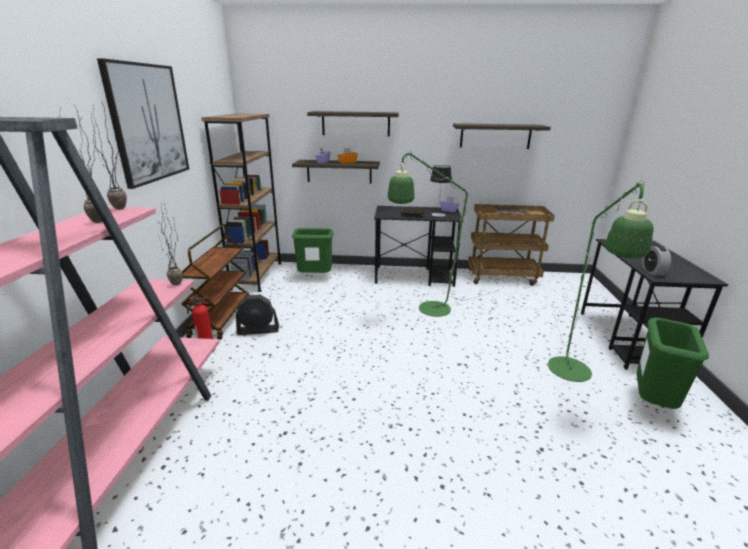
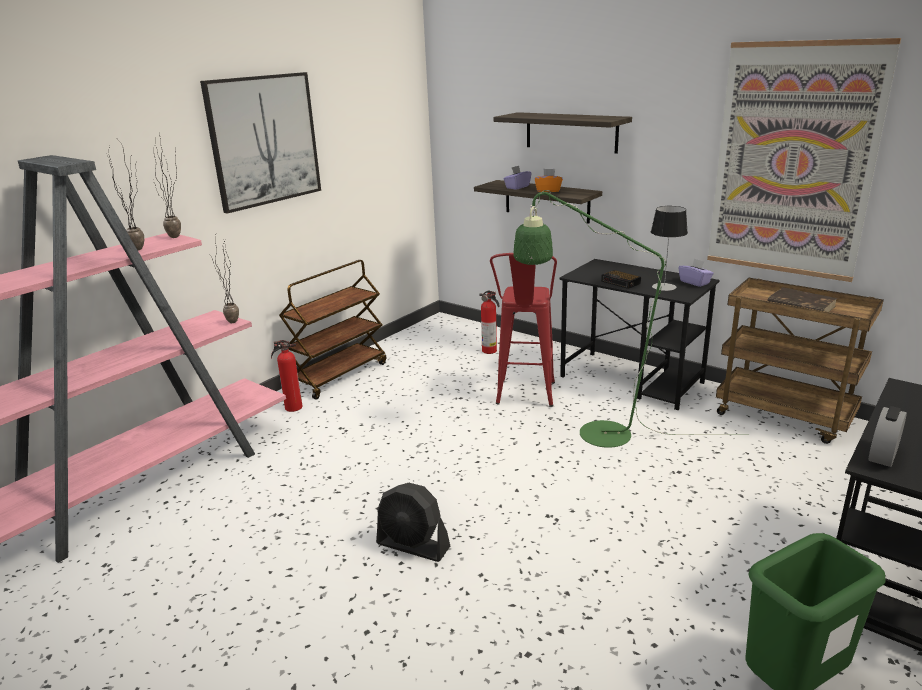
camera: 35 degrees right, 0 degrees up
(257, 276) = (424, 333): brown bookcase -> none
(258, 330) = (361, 400): black fan -> black fan (413, 546)
(315, 277) = (490, 351): green trash can -> fire extinguisher
(369, 301) = (525, 398): none -> red stool
(495, 136) = (792, 162): shelf -> picture
(571, 375) = (702, 593): green floor lamp -> none

